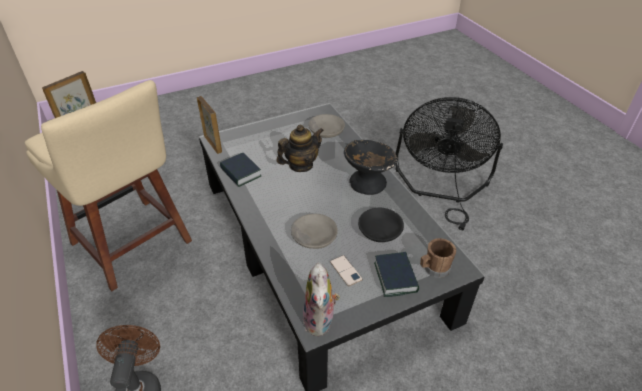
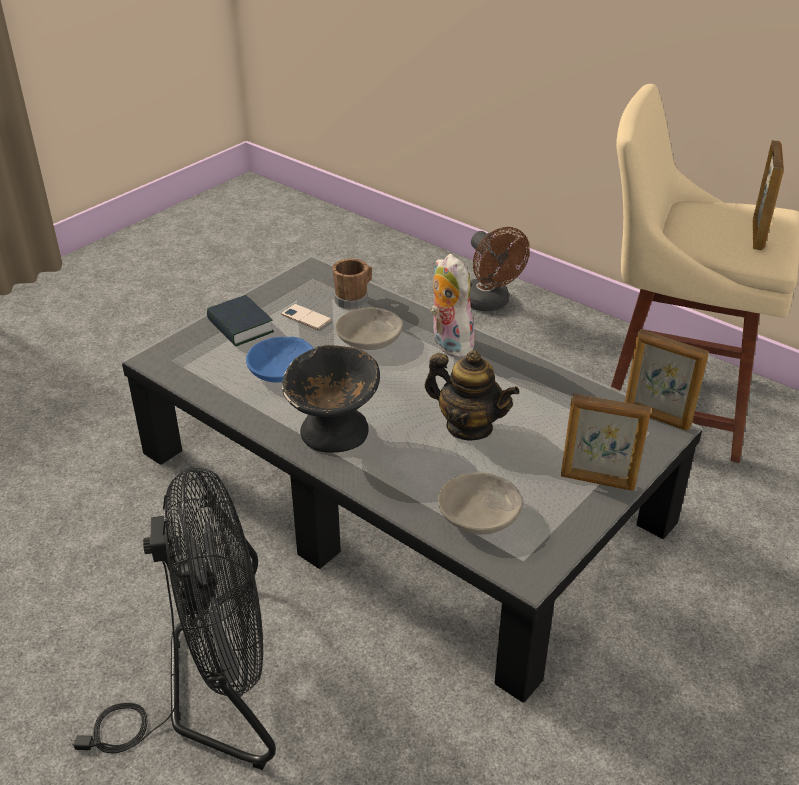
camera: 155 degrees right, 5 degrees down
(240, 173) = (553, 386): book -> none
(268, 128) = (597, 481): none -> picture frame
(301, 165) = (469, 427): teapot -> teapot turned 90 degrees counterclockwise
(321, 321) = (309, 273): plush toy -> plush toy (448, 344)
(379, 231) = (282, 368): black bowl -> blue bowl
(434, 269) = (192, 347): brown mug -> brown mug (354, 299)
(443, 190) = (208, 683): black fan -> black fan turned 90 degrees counterclockwise

